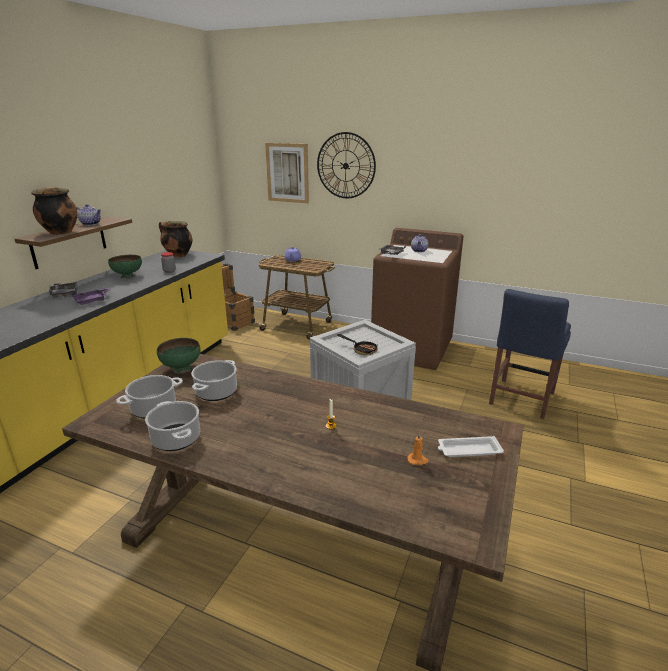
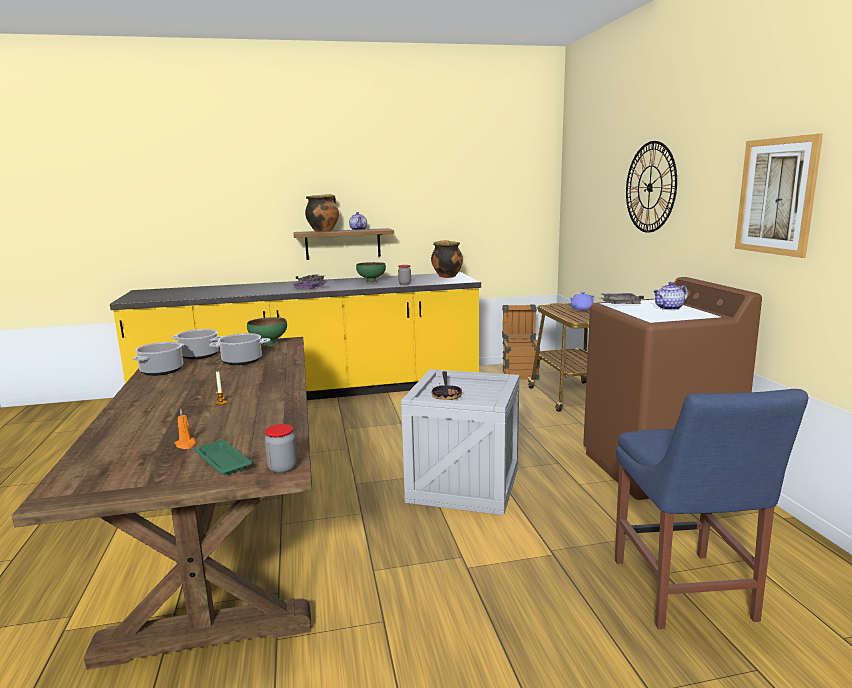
camera: 55 degrees right, 10 degrees down
(287, 173) = (603, 200): picture -> picture (776, 196)
(468, 450) = (222, 461): white tray -> green tray
(499, 430) = (282, 468): none -> jar
(520, 400) = (684, 593): blue chair -> blue chair turned 90 degrees counterclockwise

